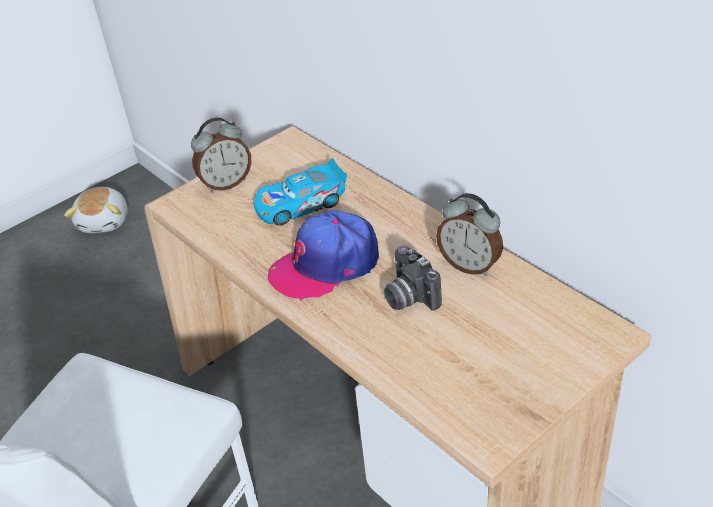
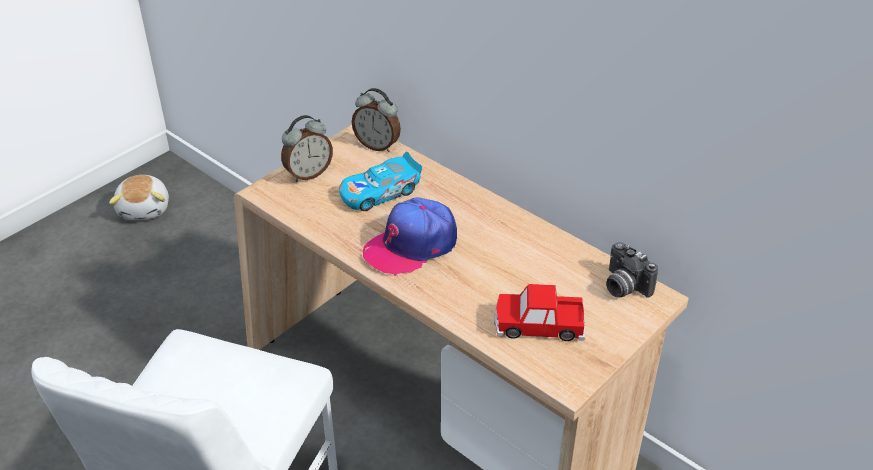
camera: 10 degrees left, 0 degrees up
(408, 297) = (487, 271): camera -> camera (623, 286)
(461, 364) = (538, 324): none -> toy car
(470, 265) = (535, 243): alarm clock -> alarm clock (377, 145)

